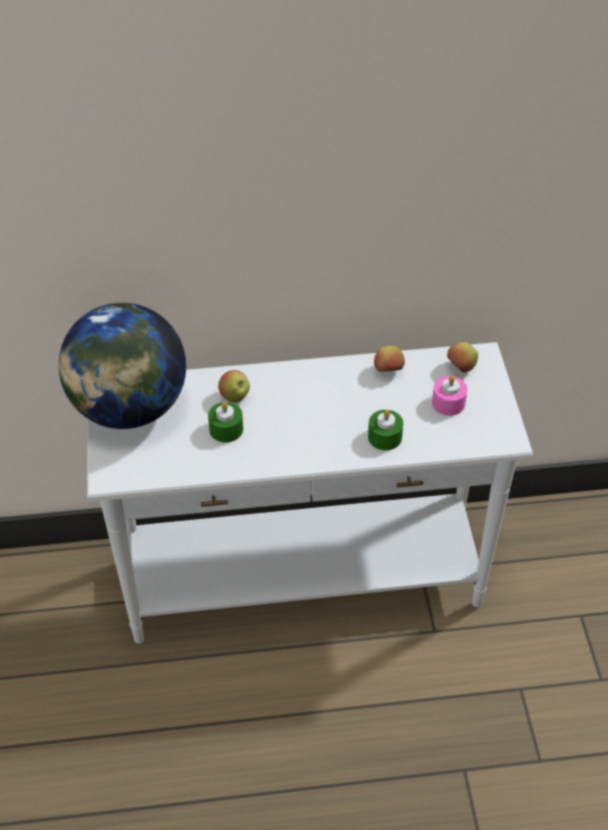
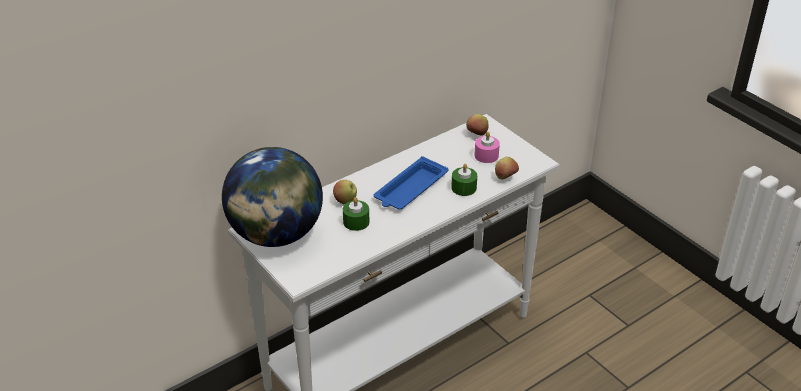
camera: 30 degrees left, 10 degrees down
(320, 411) = (410, 189): none -> blue tray
(388, 371) = (433, 151): apple -> apple (505, 178)

